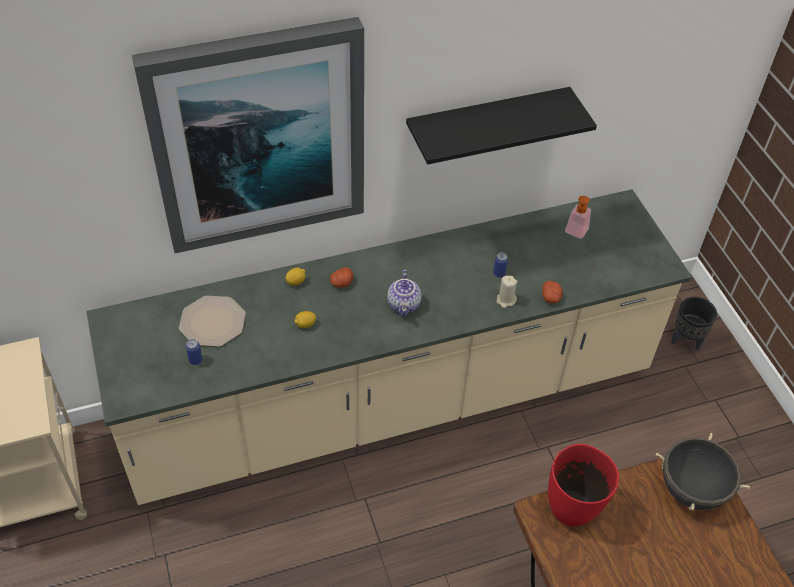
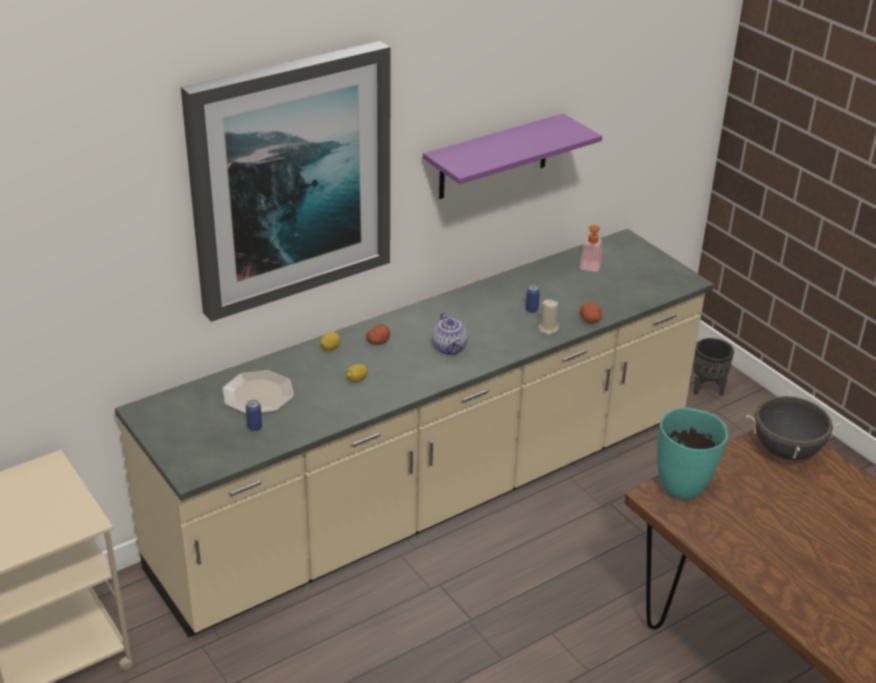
camera: 15 degrees left, 15 degrees down
(487, 123) = (493, 157): black shelf -> purple shelf
(572, 509) = (683, 487): red vase -> turquoise vase

